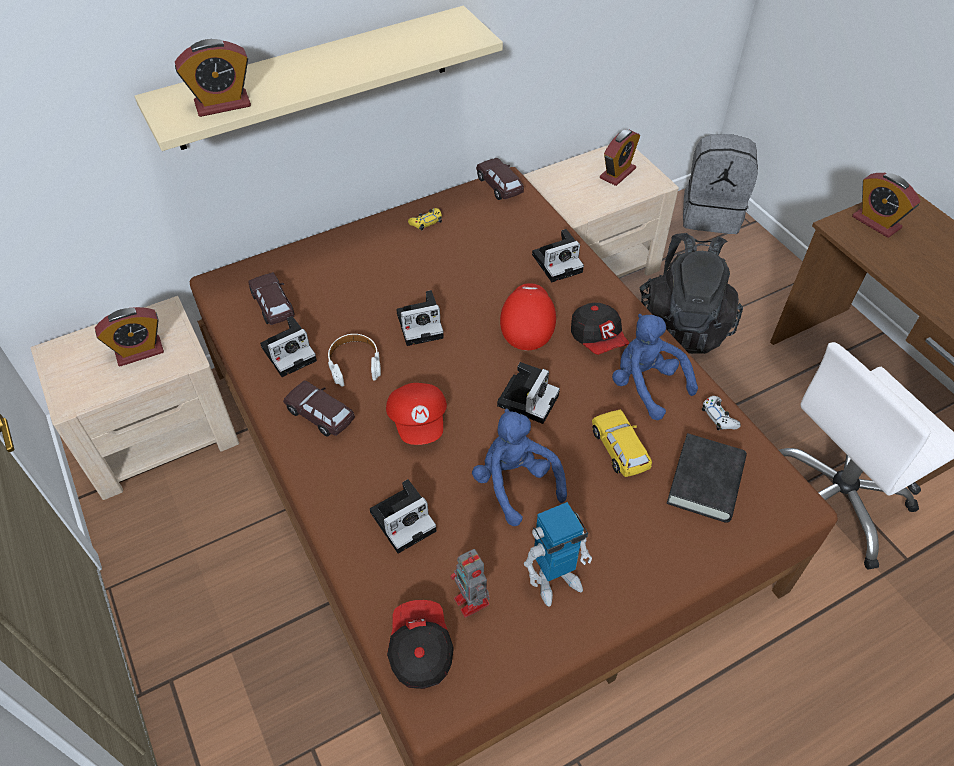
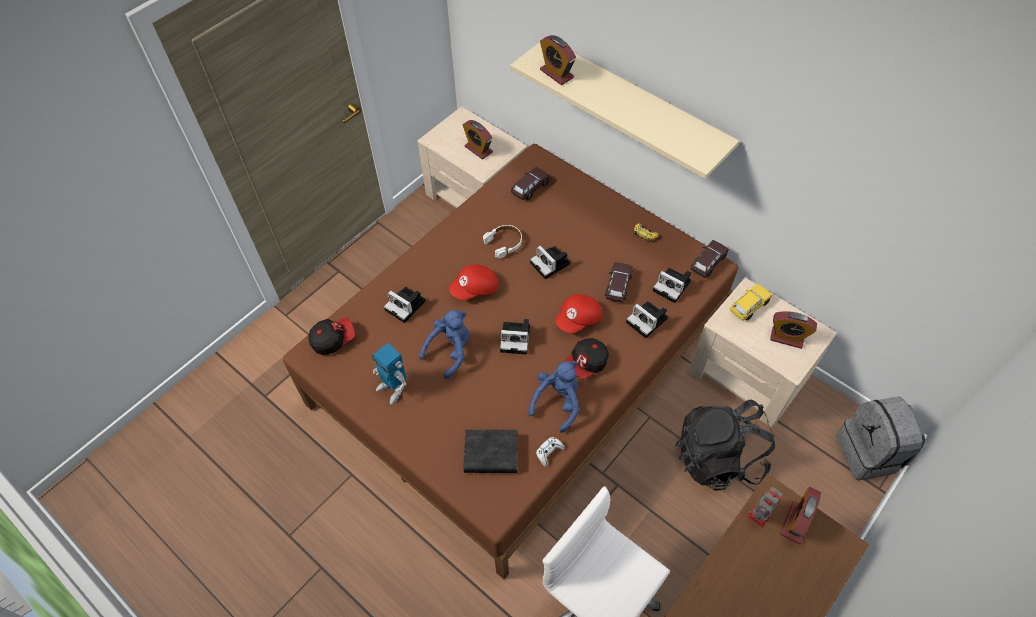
camera: 70 degrees right, 5 degrees up
(290, 352) = (499, 210): camera -> camera (673, 286)
(320, 415) = (460, 242): brown toy car -> brown toy car (618, 286)
(472, 603) = (366, 354): toy robot -> toy robot (758, 517)
(526, 324) = (579, 319): red cap -> red cap turned 150 degrees clockwise
(619, 449) = (497, 399): yellow toy car -> yellow toy car (749, 306)

